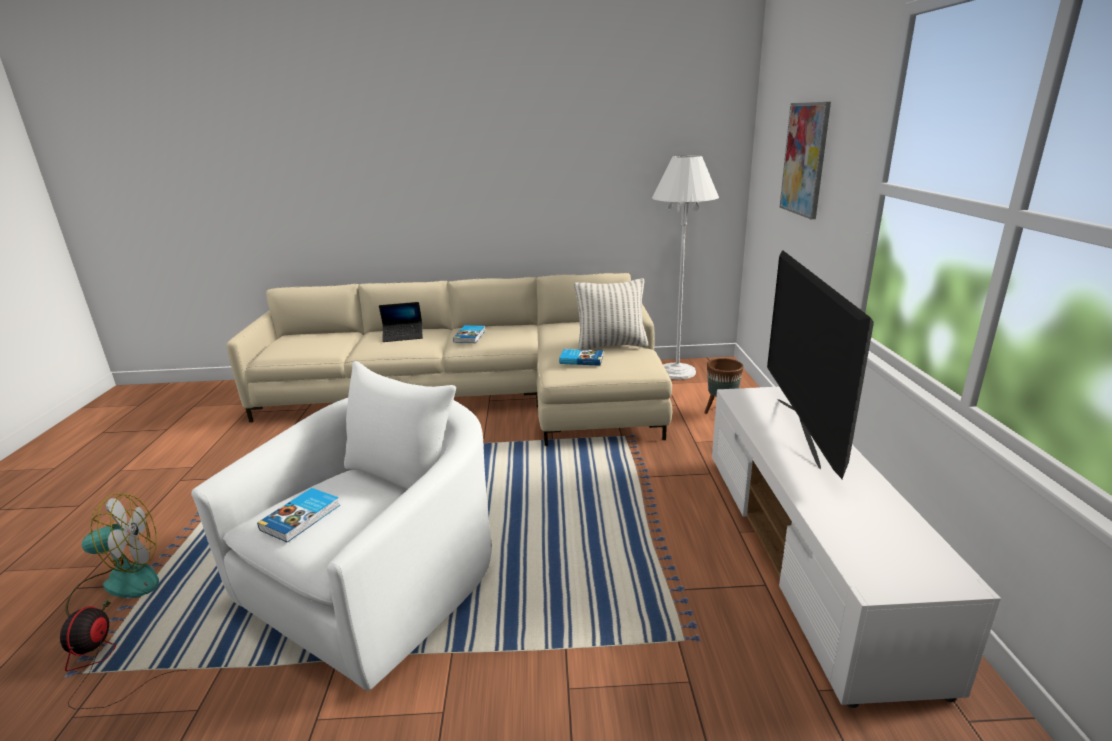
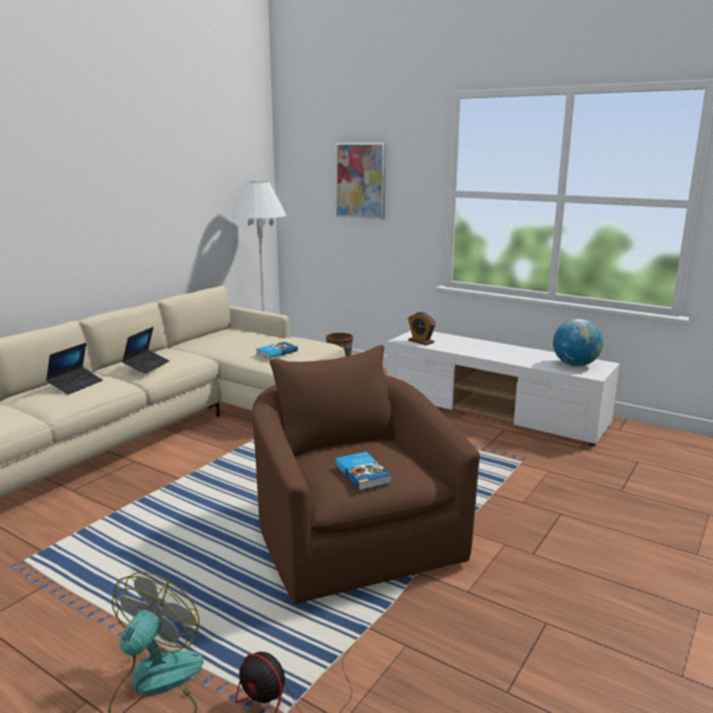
camera: 55 degrees left, 5 degrees down
(380, 582) = (352, 537): white armchair -> brown armchair
(470, 336) = (147, 366): book -> laptop
(611, 345) = (271, 340): pillow -> none
(752, 406) = (421, 341): none -> alarm clock
(799, 430) = (461, 343): television -> none
(890, 549) = (575, 365): none -> globe

